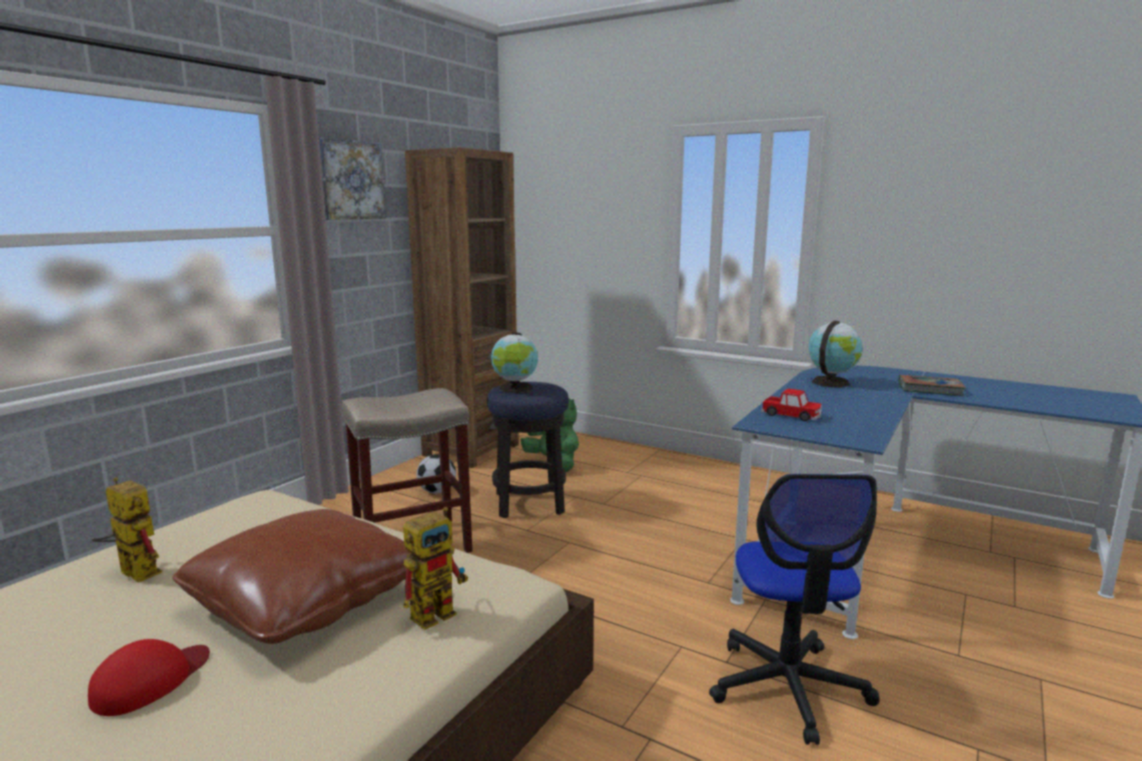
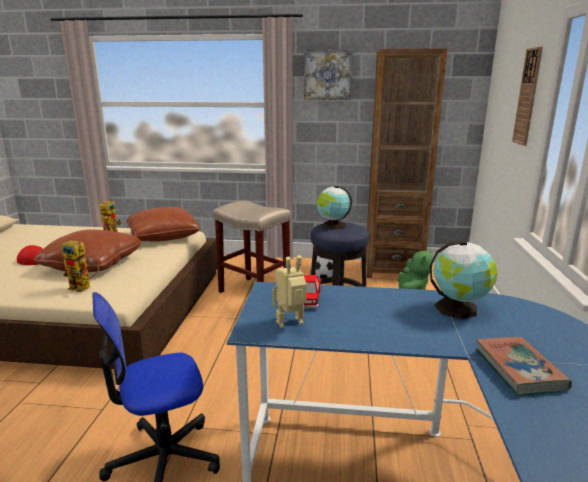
camera: 65 degrees right, 5 degrees up
(244, 520) = (163, 236): none -> brown pillow
(619, 208) = (527, 97): none -> wall clock
(850, 427) = (291, 324): none -> toy robot

